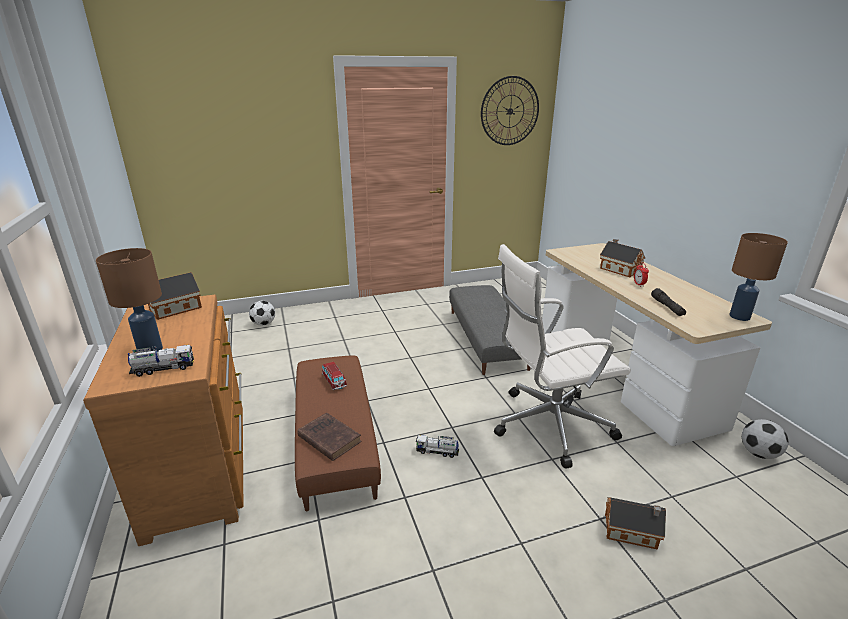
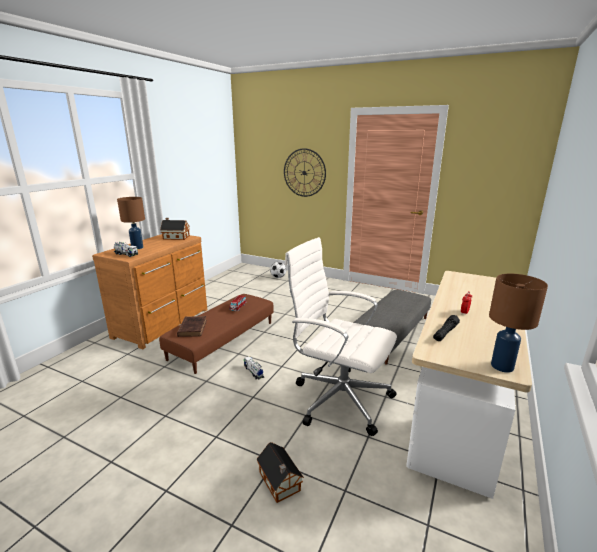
camera: 45 degrees right, 5 degrees down
(510, 111) = (499, 151): wall clock -> wall clock (304, 173)
(618, 269) = (475, 299): toy house -> none
(759, 453) = (489, 532): football -> none

